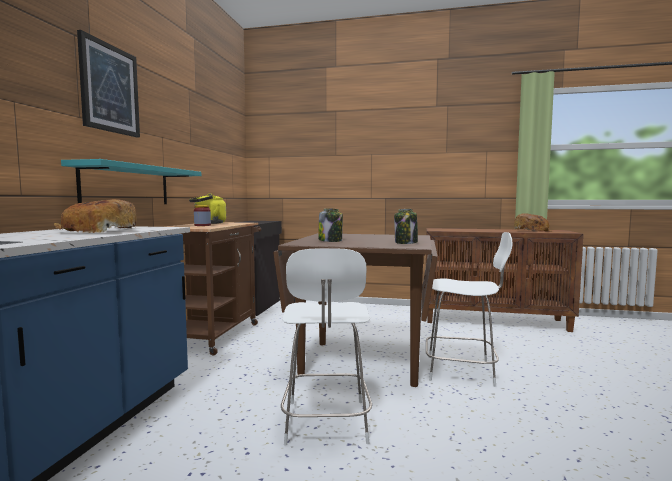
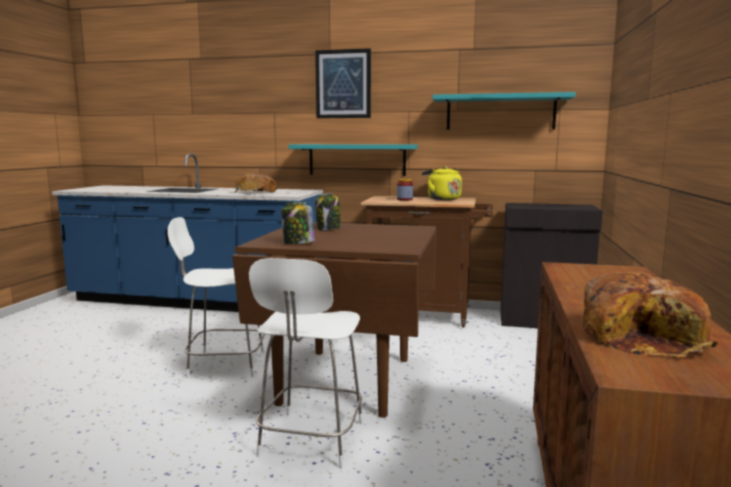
camera: 90 degrees right, 5 degrees up
(212, 150) = (500, 112): none -> turquoise shelf

